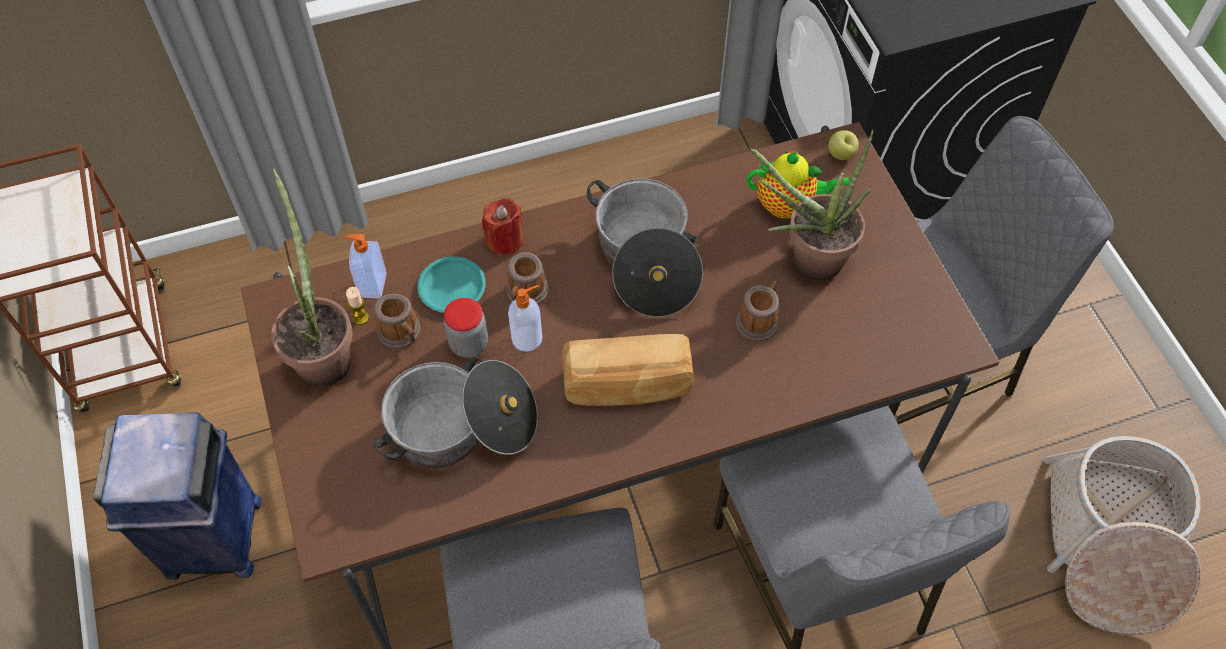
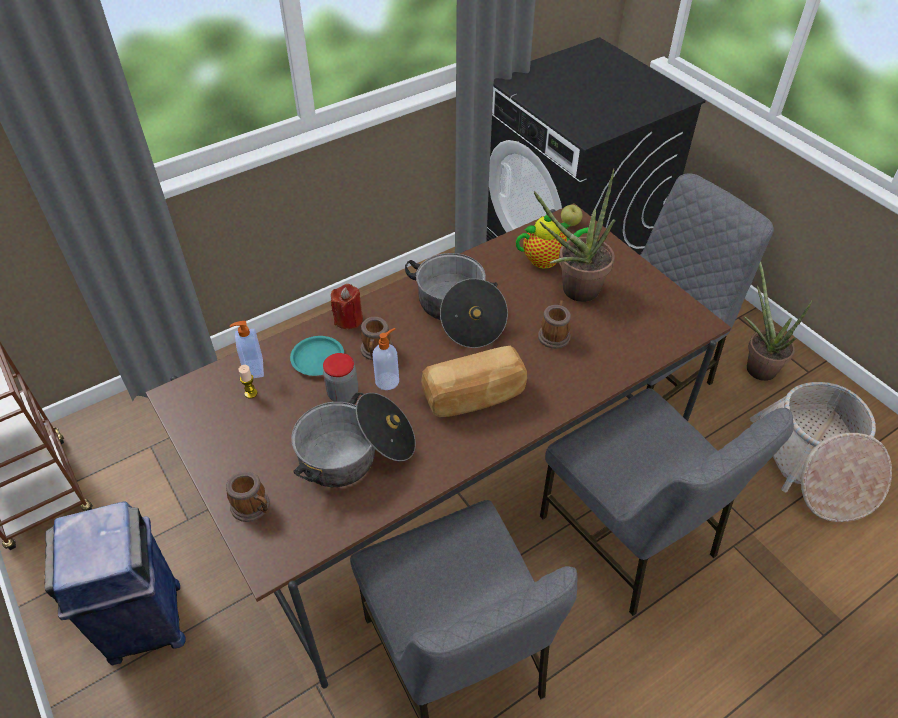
camera: 15 degrees left, 10 degrees down
(323, 353) = (227, 424): potted plant -> potted plant (756, 365)
(402, 334) = (287, 398): mug -> mug (253, 507)

